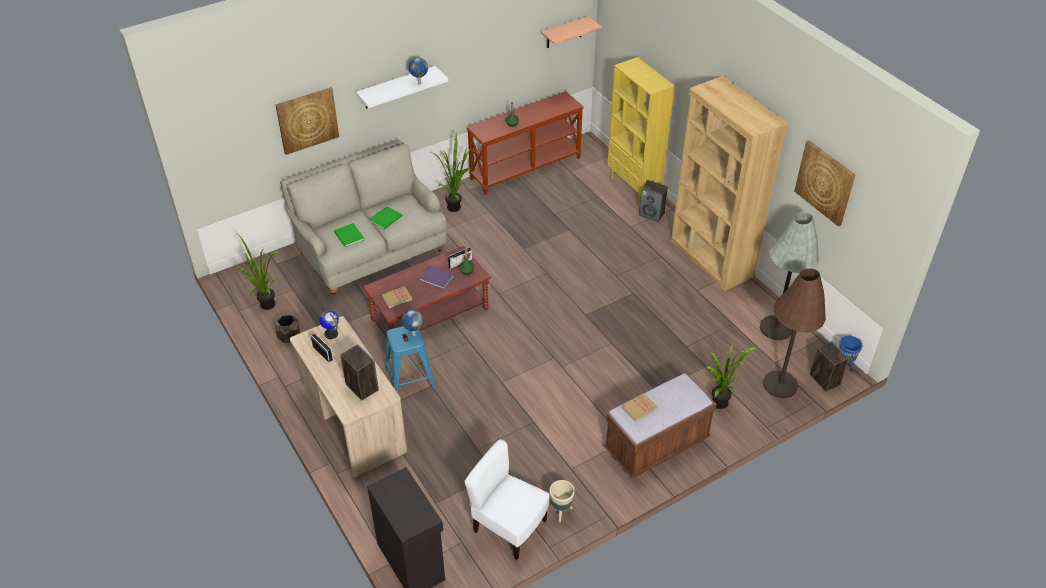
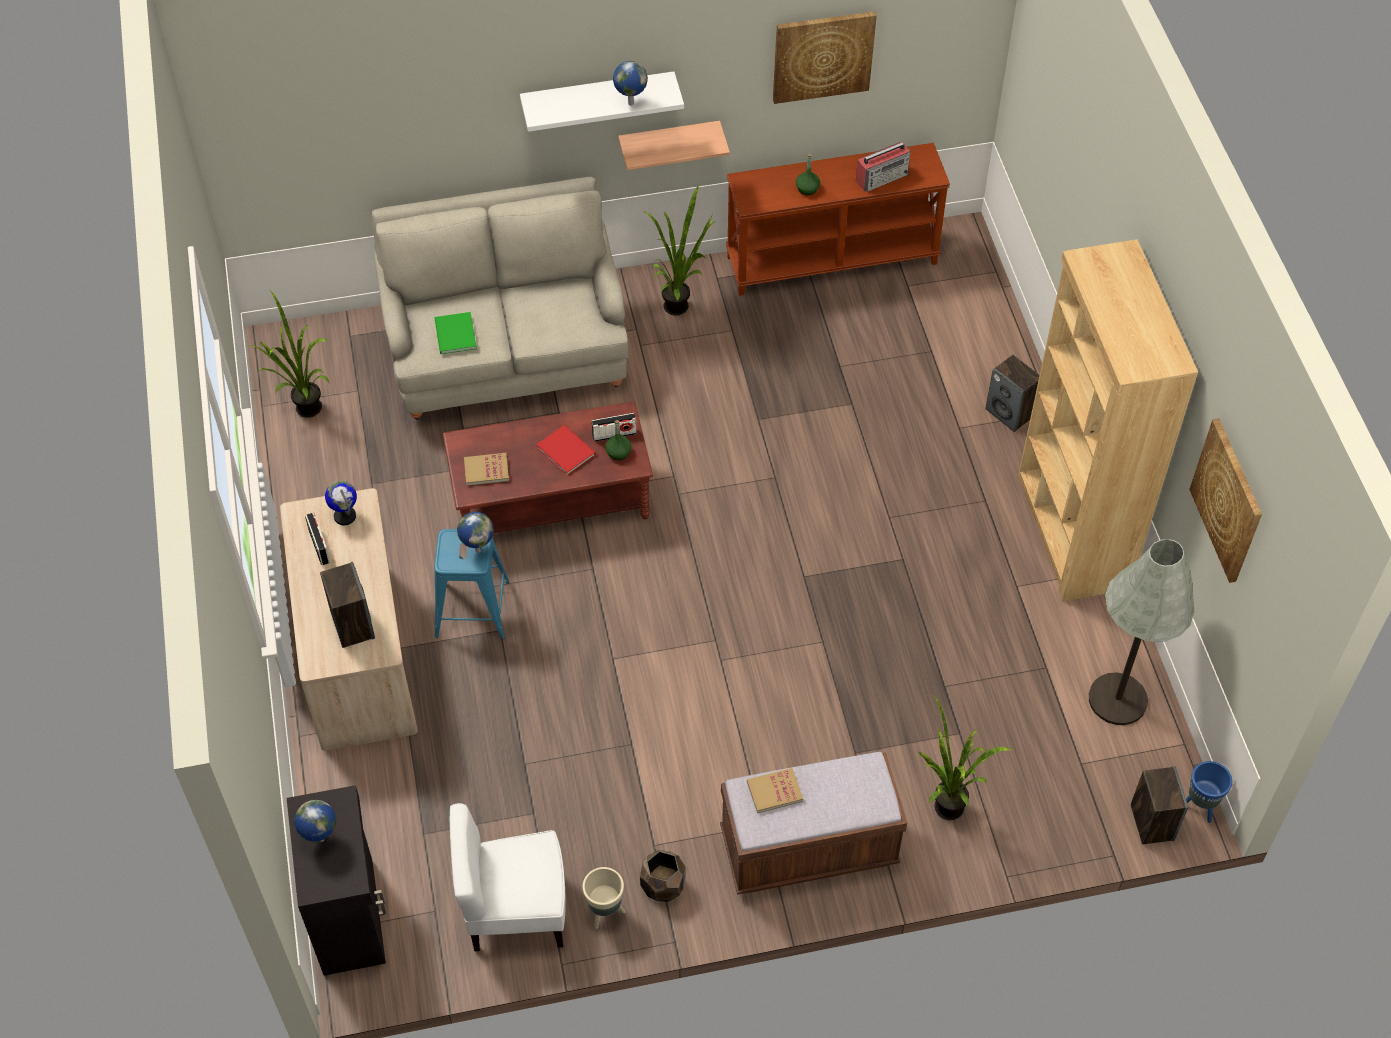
camera: 20 degrees right, 10 degrees up
(289, 337) = (320, 476): brown planter -> brown planter (663, 885)
(307, 120) = (428, 125): picture -> picture (823, 56)
(387, 218) = (529, 316): green book -> none
(398, 501) = (320, 839): none -> globe
(437, 277) = (566, 449): purple book -> red book
(509, 527) = (515, 911): white chair -> white chair turned 60 degrees counterclockwise
(548, 111) = (882, 177): none -> radio
(564, 32) = (940, 47): shelf -> shelf (669, 141)
(634, 187) = (1005, 349): yellow bookcase -> none
(780, 384) = (1070, 807): brown floor lamp -> none

